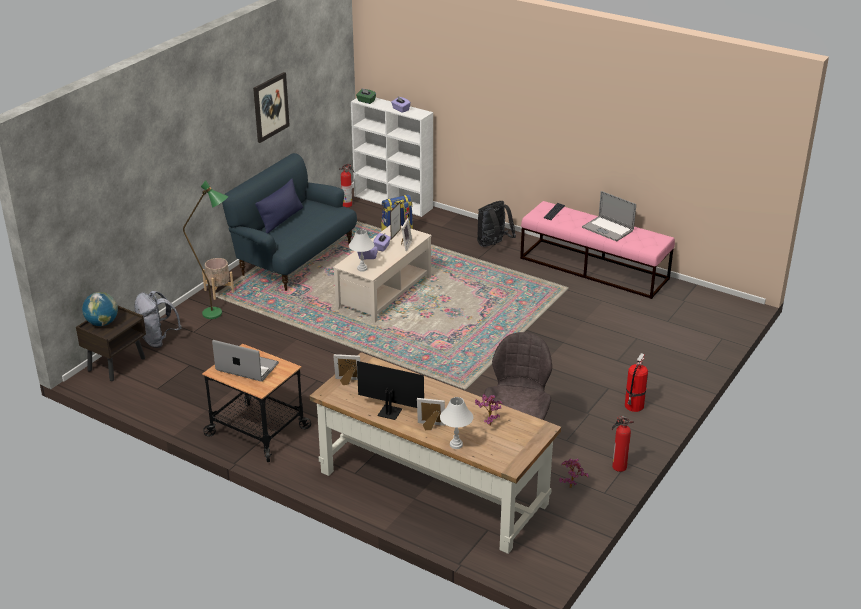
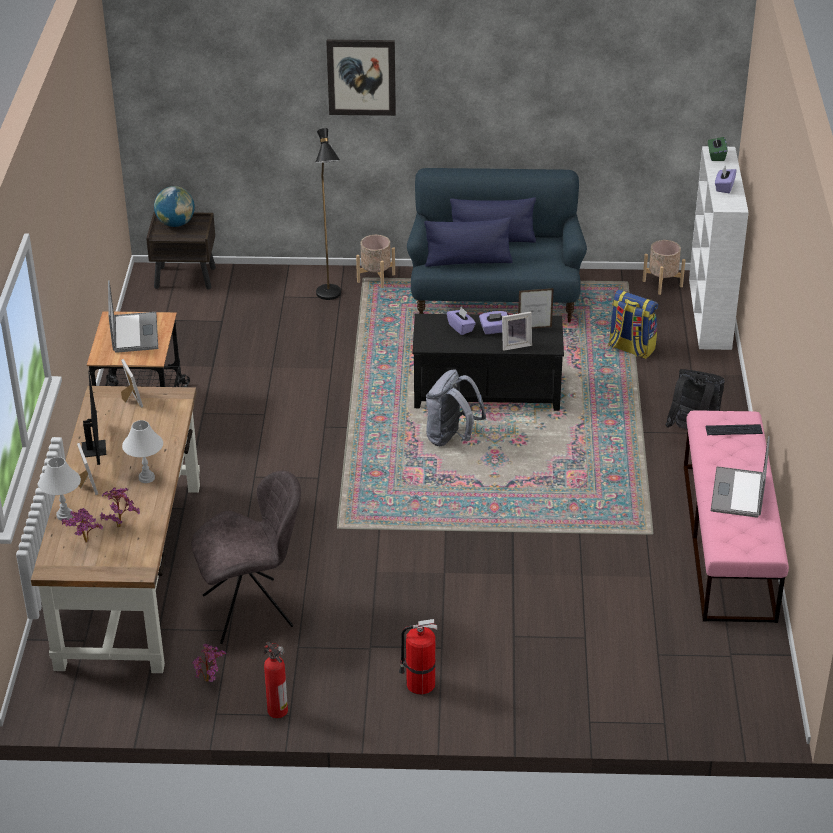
camera: 60 degrees right, 5 degrees up
(158, 340) = (249, 282): grey backpack -> grey backpack (451, 438)
(219, 315) = (330, 298): green floor lamp -> black floor lamp
(270, 107) = (540, 94): picture -> picture (361, 77)
(294, 234) = (468, 261): none -> blue pillow
(347, 204) = (662, 283): fire extinguisher -> beige planter
(362, 268) = (430, 335): white table lamp -> white table lamp (146, 478)
(384, 292) = (487, 390): beige coffee table -> black coffee table
(496, 444) = (85, 543): none -> potted plant

